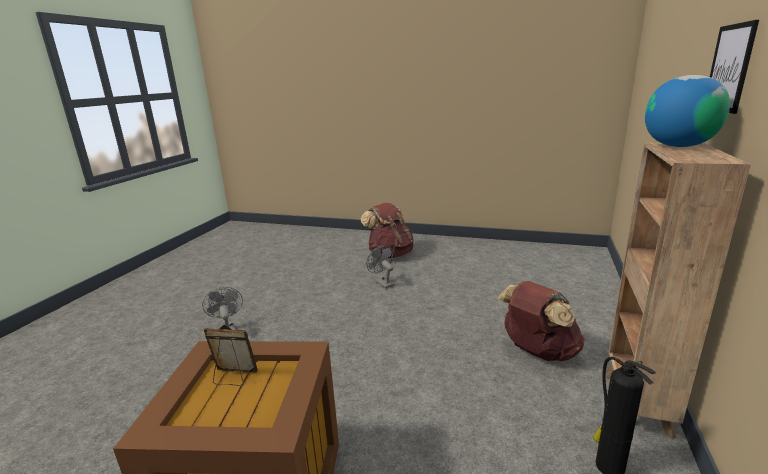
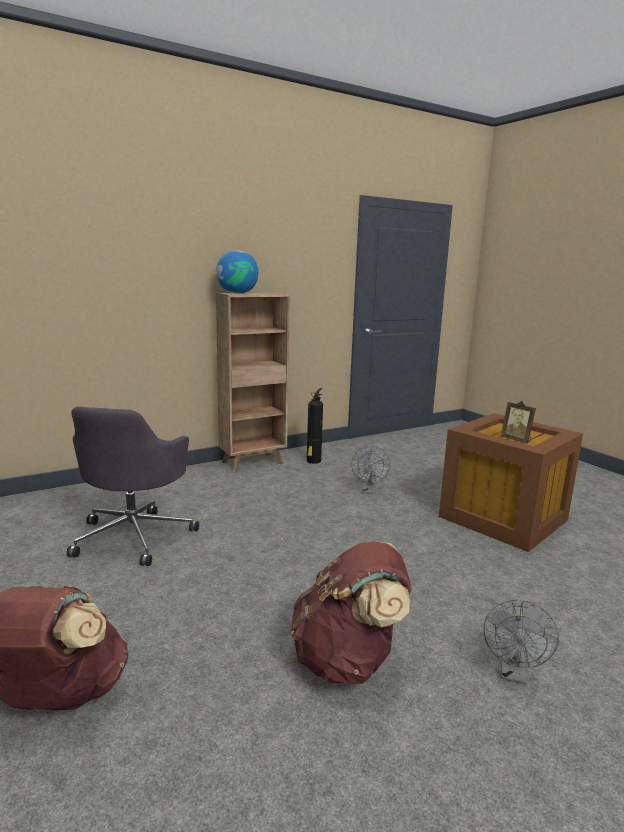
camera: 140 degrees left, 5 degrees down
(383, 283) = (206, 626): grey fan -> grey fan (369, 491)
(499, 291) = (135, 536): none -> grey office chair
(537, 352) = (237, 493): brown backpack -> brown backpack (348, 660)
(729, 68) = (206, 247): picture -> none

